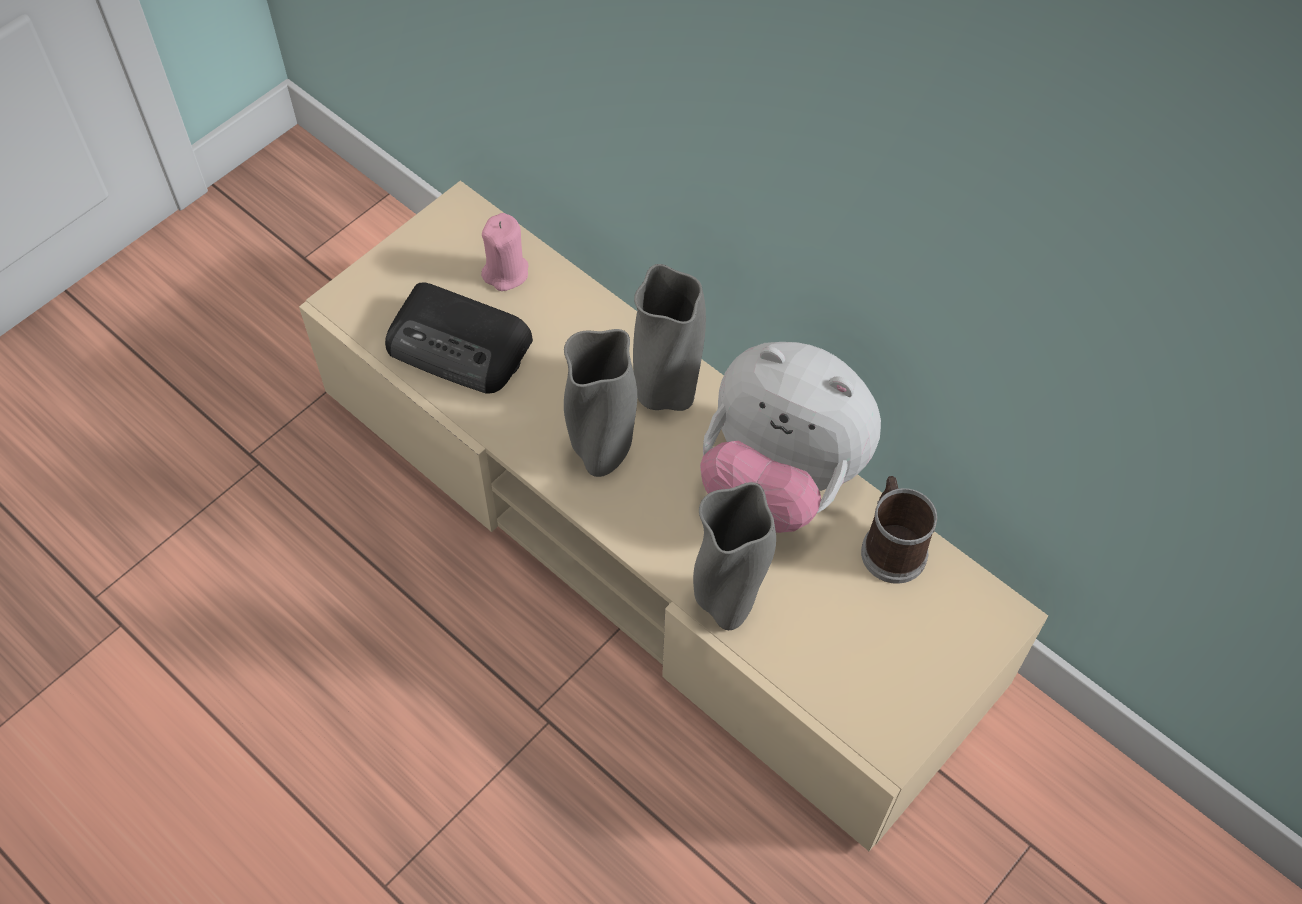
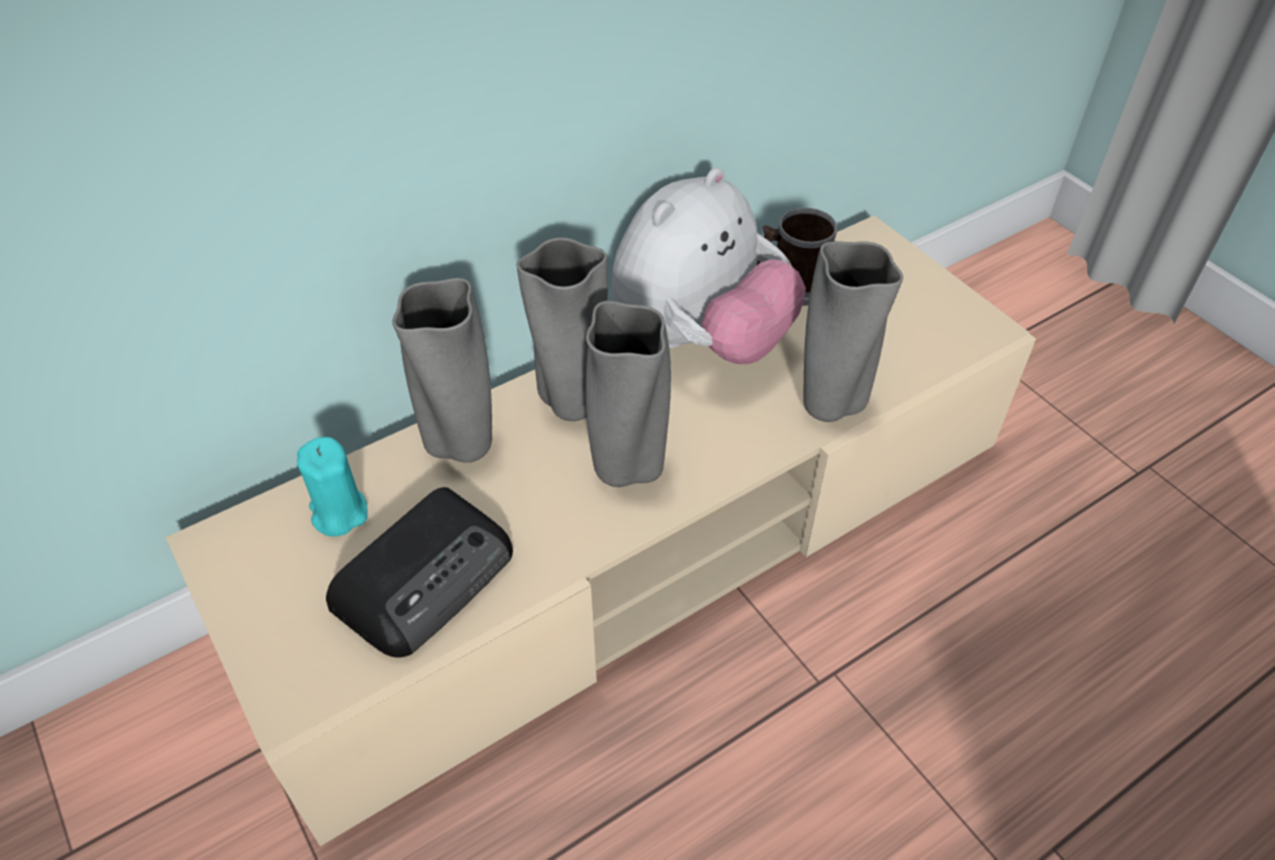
camera: 75 degrees left, 10 degrees down
(506, 272) = (339, 513): pink candle -> turquoise candle
(594, 329) = (460, 446): none -> grey vase

